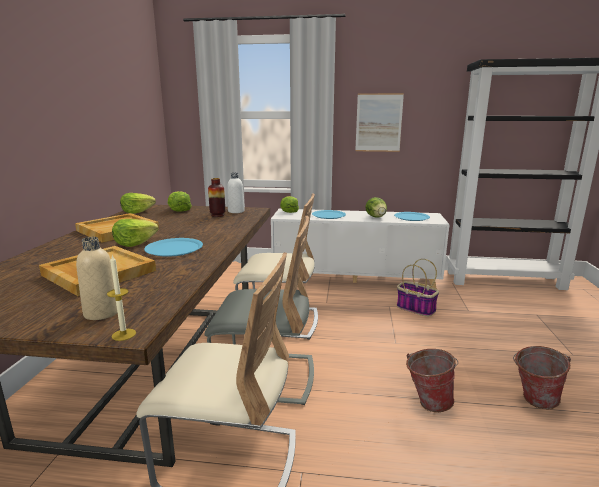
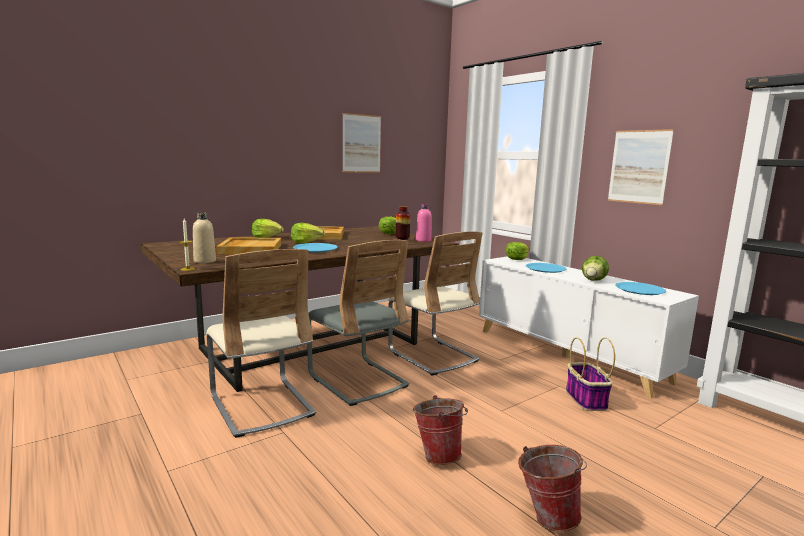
camera: 45 degrees right, 5 degrees down
(101, 106) = (361, 143): none -> picture
(137, 212) = (362, 229): lettuce -> lettuce (266, 237)
(236, 211) = (423, 240): white bottle -> pink bottle

